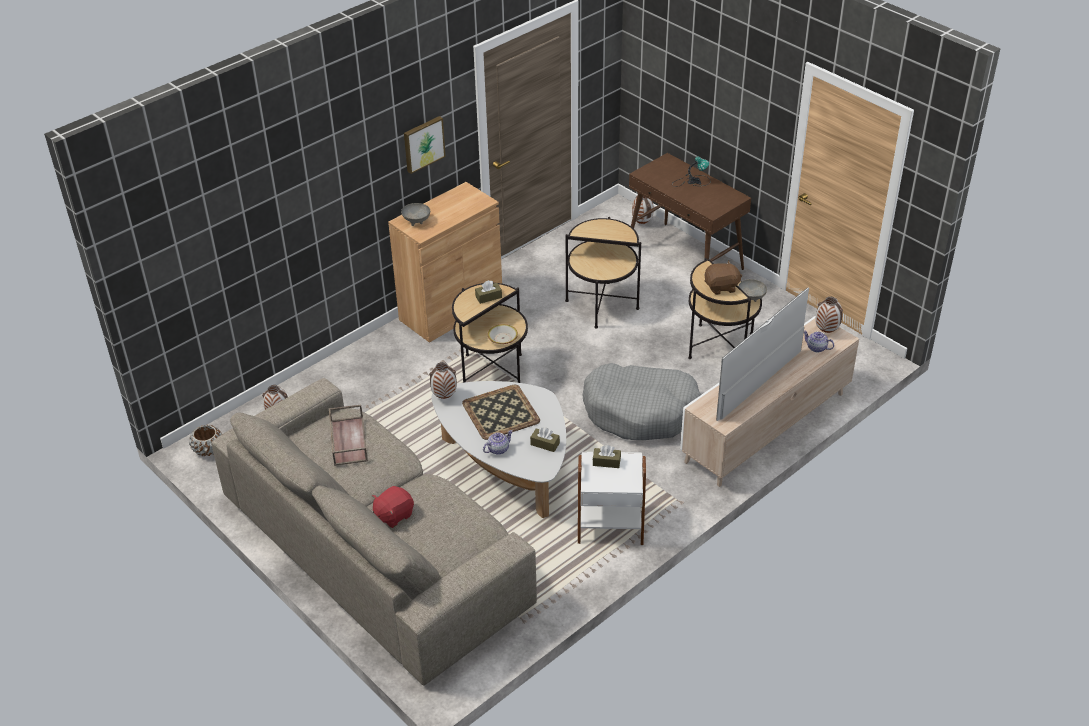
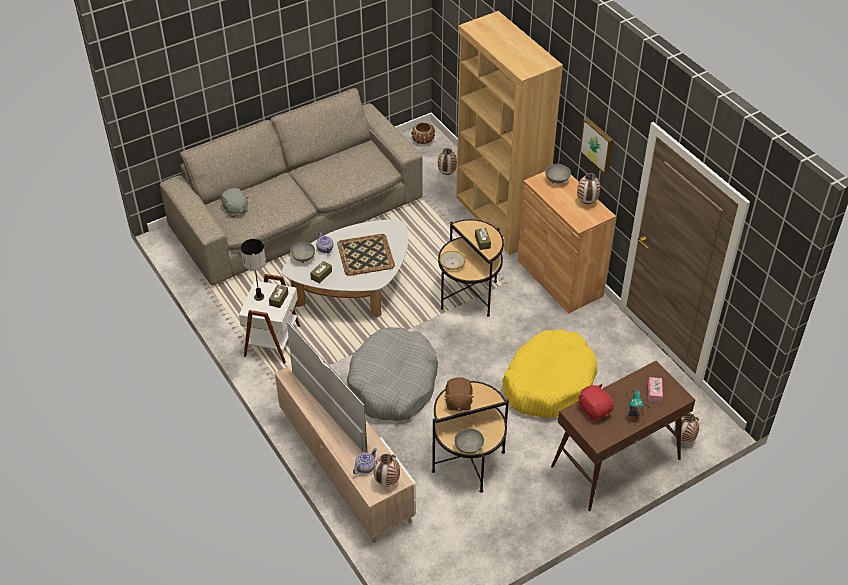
camera: 100 degrees right, 5 degrees up
(348, 440) = (354, 168): brown tray -> none
(359, 363) = (499, 218): none -> brown bookcase
(393, 515) = (273, 186): red plush toy -> red plush toy (594, 409)
(444, 396) = (394, 226): vase -> vase (587, 203)
(450, 542) = (235, 209): none -> grey plush toy
(520, 465) = (303, 258): none -> grey bowl
(602, 304) = (548, 382): side table -> yellow dog bed
(608, 480) = (259, 297): none -> table lamp
(669, 172) = (654, 393): none -> pink tissue box

